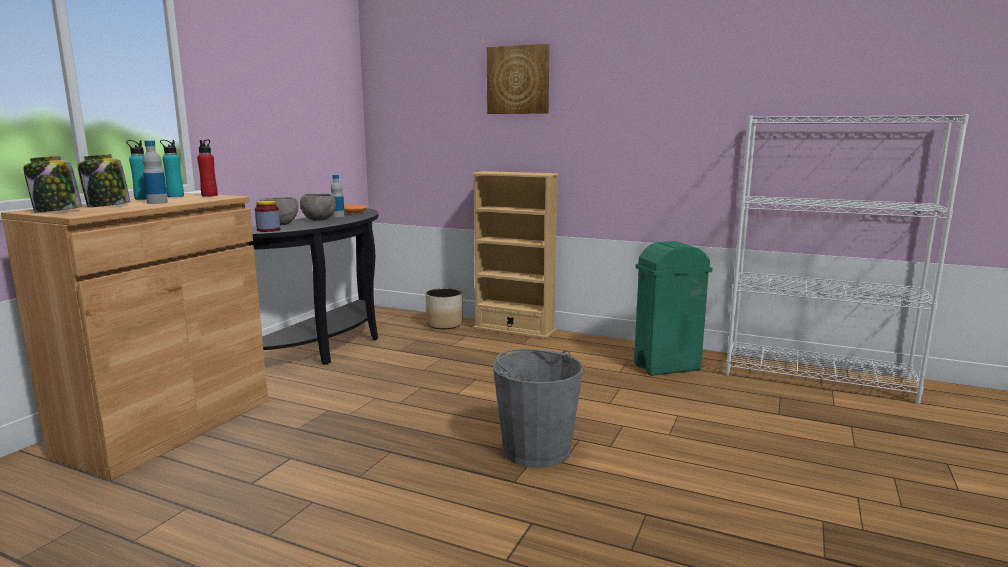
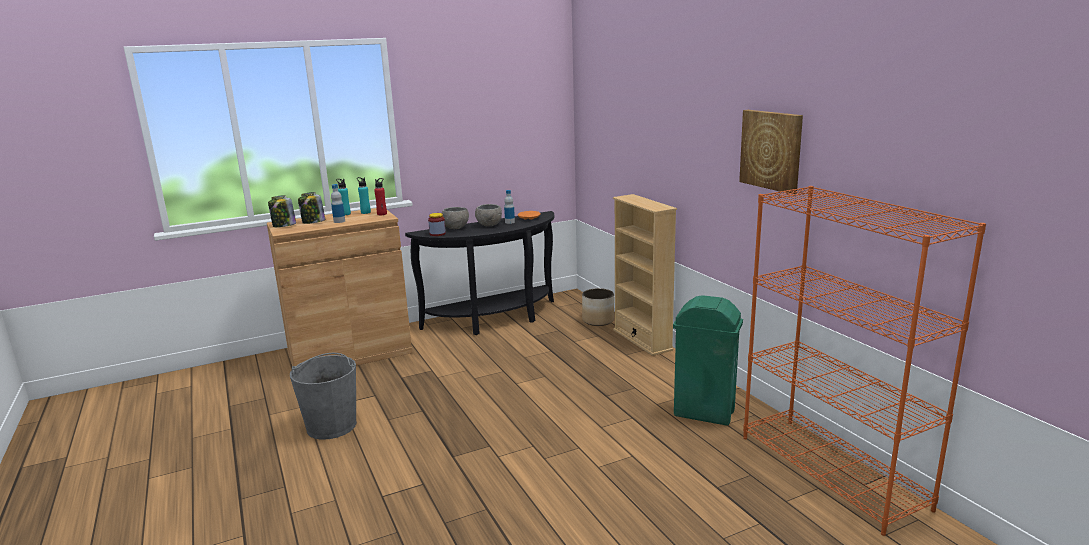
camera: 40 degrees right, 5 degrees up
(518, 80) = (656, 116): picture -> picture (771, 150)
(536, 449) = (497, 441): grey bucket -> grey bucket (332, 426)
(818, 377) = (832, 471): white bookcase -> orange bookcase

